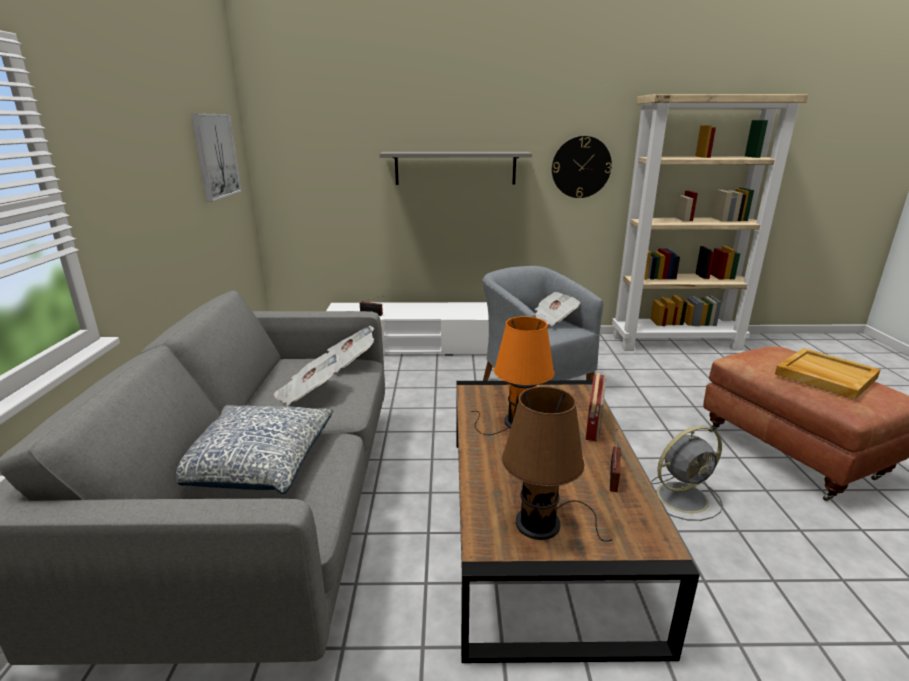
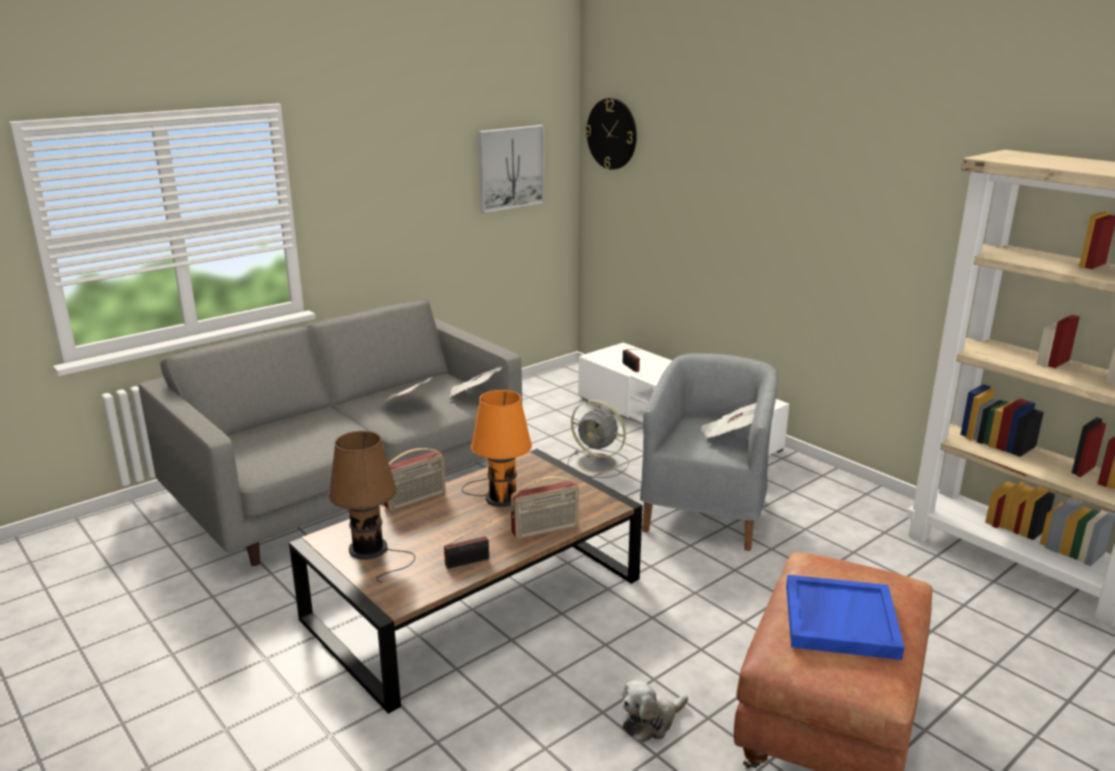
camera: 50 degrees right, 0 degrees up
(255, 462) = (306, 429): pillow -> none
(455, 168) = (760, 212): grey shelf -> none
(472, 462) = (415, 500): none -> radio
(581, 167) = (915, 242): wall clock -> wall clock (612, 134)
(684, 496) = (619, 664): grey fan -> grey fan (599, 464)
(761, 514) = (651, 722): none -> plush toy
(824, 376) = (839, 620): beige tray -> blue tray

